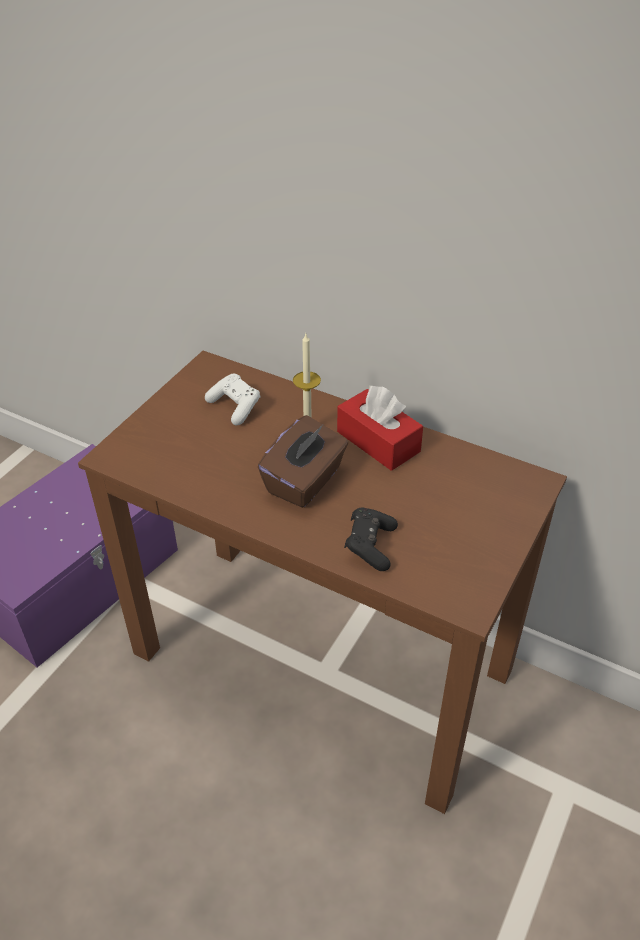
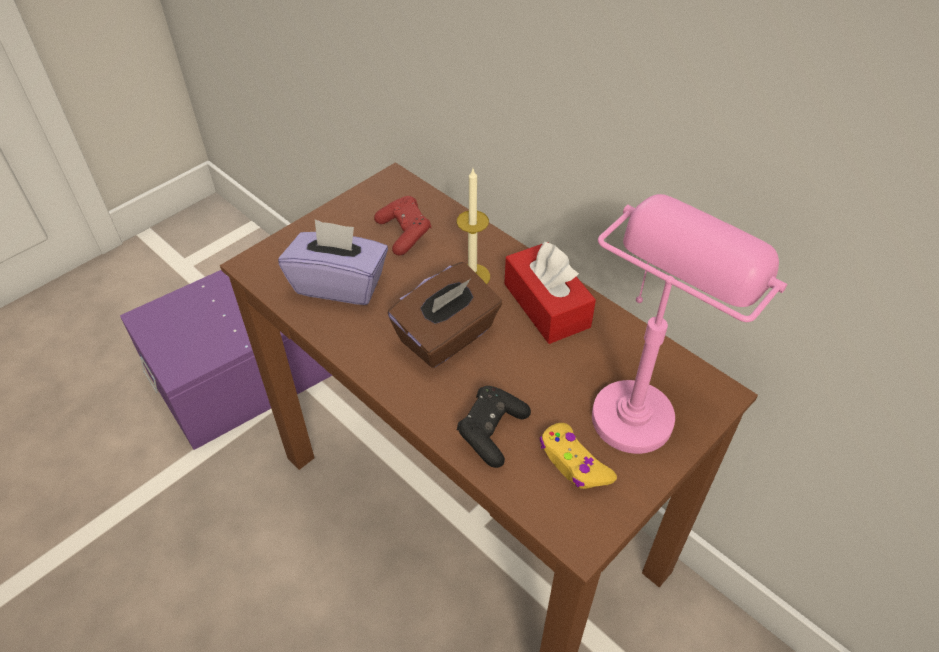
camera: 15 degrees right, 5 degrees up
(194, 458) = (339, 284): none -> purple tissue box
(235, 407) = (404, 233): white game controller -> red game controller
(444, 554) = (573, 463): none -> yellow game controller
(482, 497) = (645, 399): none -> pink table lamp

